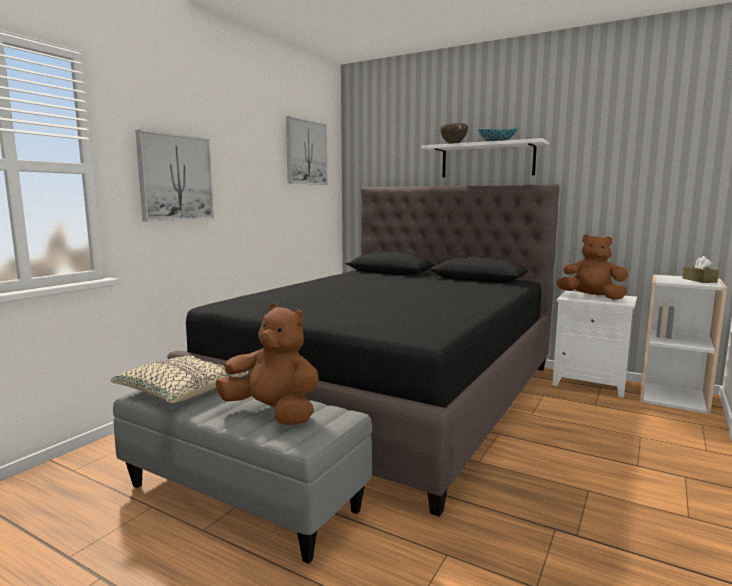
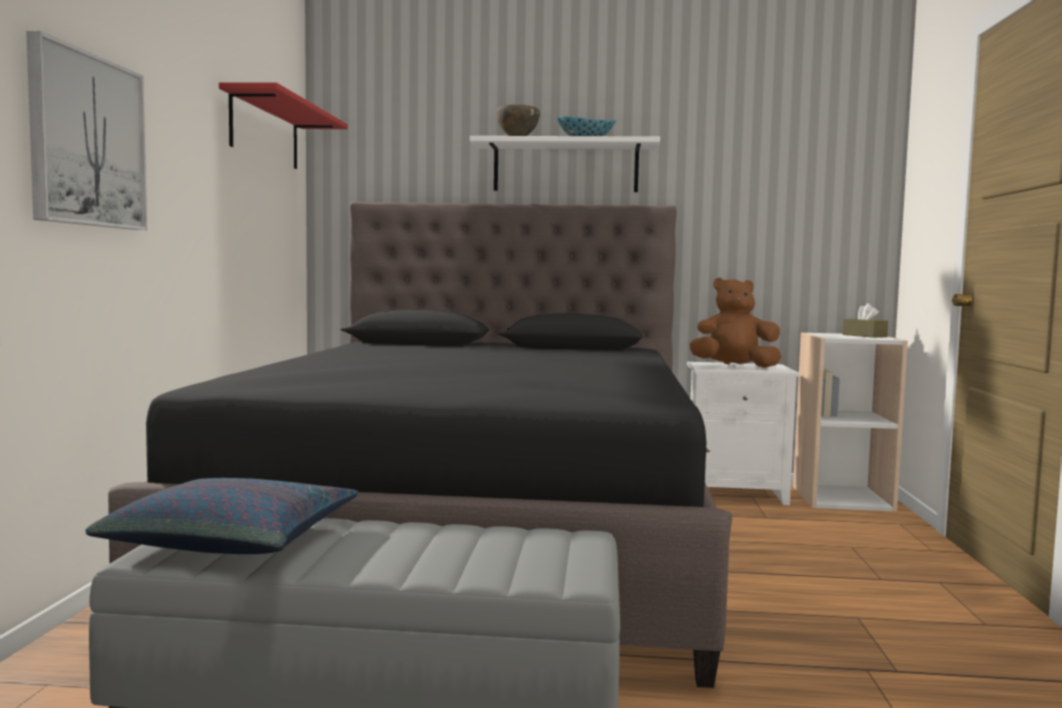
camera: 25 degrees left, 5 degrees down
(182, 390) = (235, 540): beige pillow -> blue pillow
(273, 413) = (464, 549): brown plush toy -> none
(306, 152) = (265, 132): picture -> red shelf

